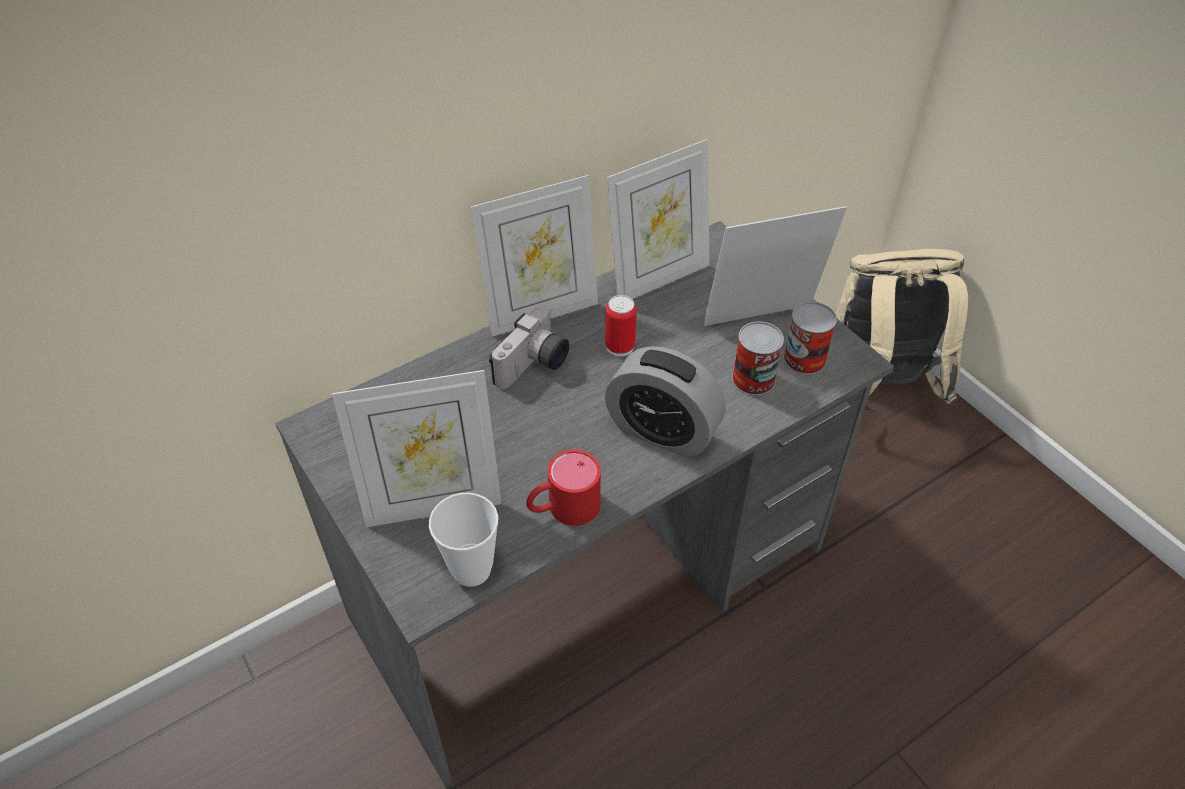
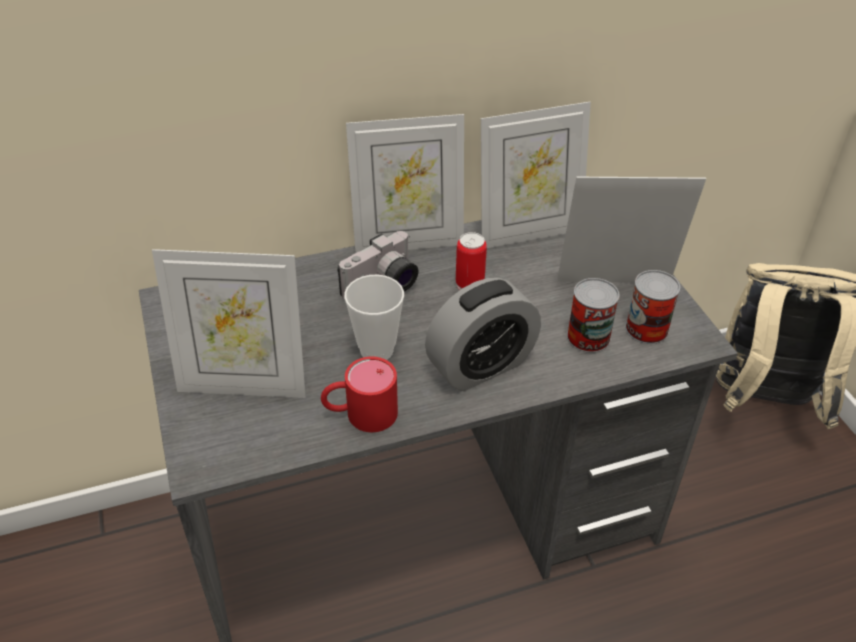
camera: 15 degrees right, 5 degrees down
(472, 570) = (254, 449): cup -> cup (376, 350)
(662, 431) = (481, 366): alarm clock -> alarm clock turned 75 degrees counterclockwise

